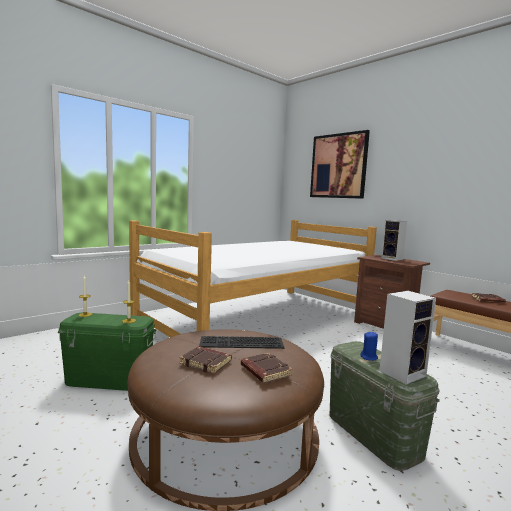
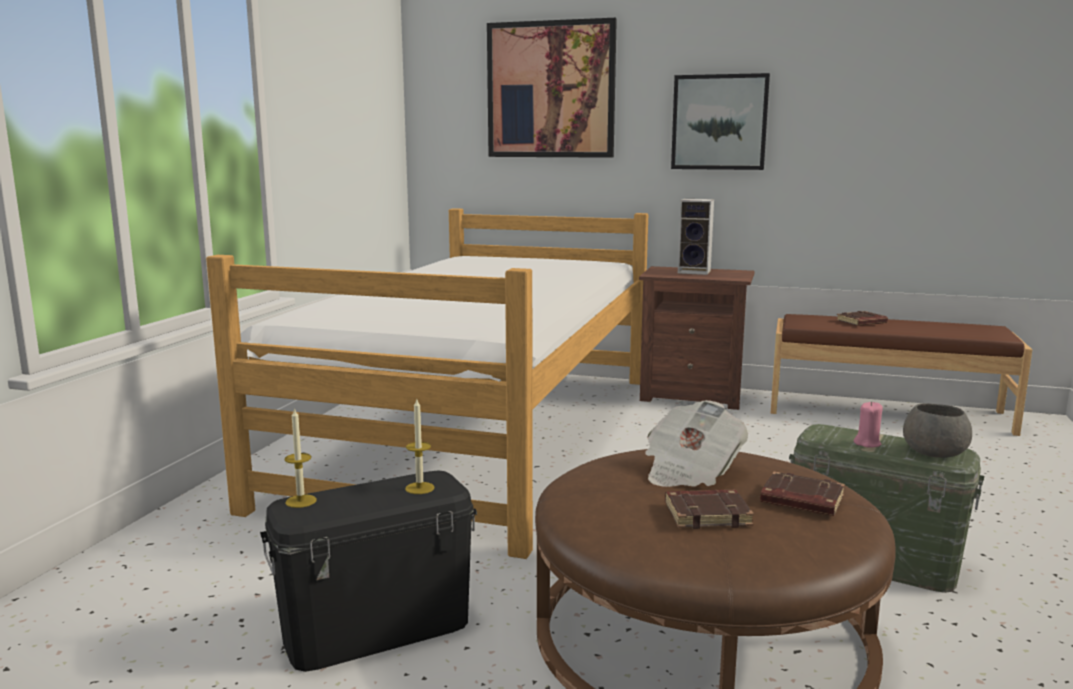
camera: 30 degrees left, 5 degrees up
(109, 379) = (376, 629): green storage box -> black storage box
(240, 343) = (690, 471): keyboard -> newspaper
(369, 357) = (867, 443): blue candle -> pink candle
(402, 373) = (933, 452): speaker -> grey bowl
(417, 181) = (719, 122): none -> picture

